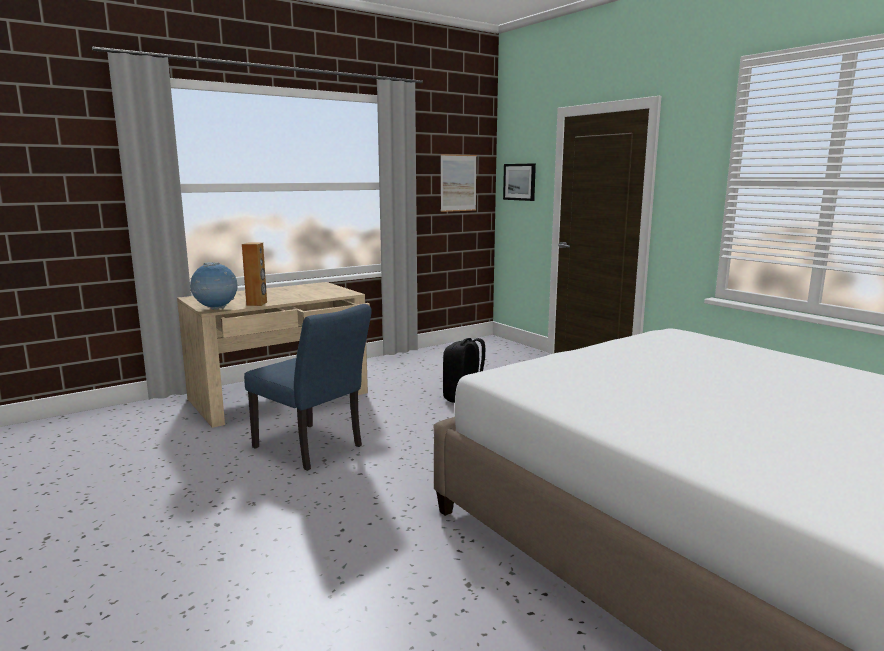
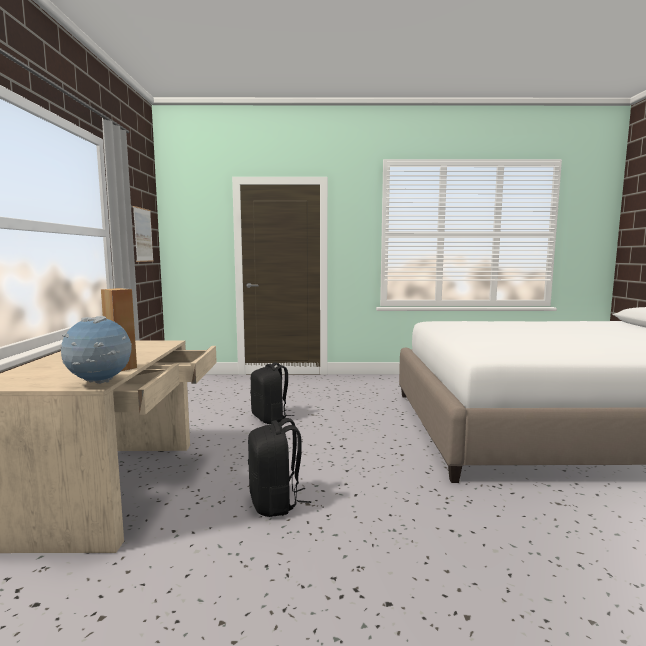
camera: 55 degrees left, 5 degrees down
(313, 449) = (275, 503): blue chair -> black backpack
(519, 182) = (192, 236): picture -> none

